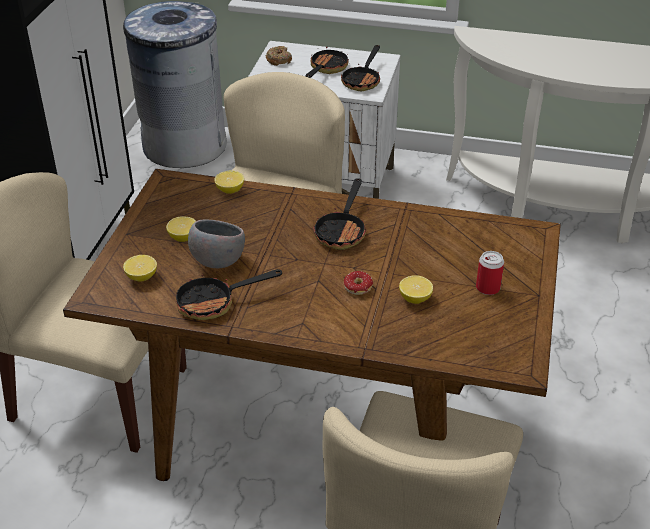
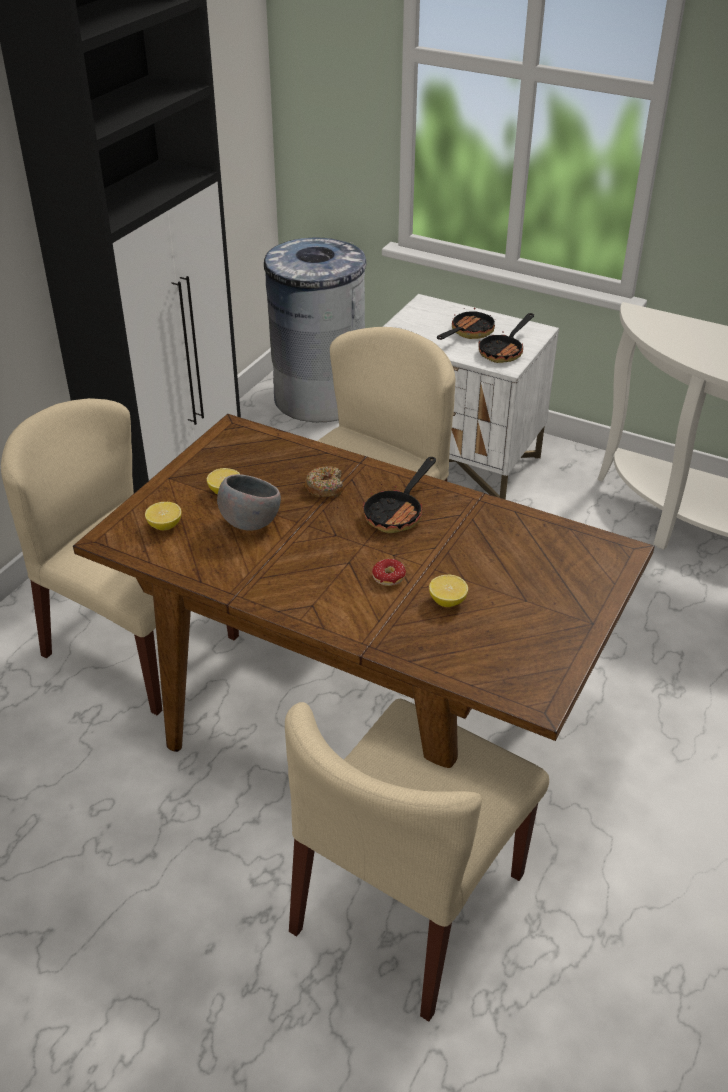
camera: 15 degrees right, 0 degrees up
(215, 303) = (228, 567): frying pan -> none
(230, 190) = (295, 449): lemon -> none
(279, 60) = (419, 316): donut -> donut (325, 488)
(487, 288) = (536, 604): can -> none

